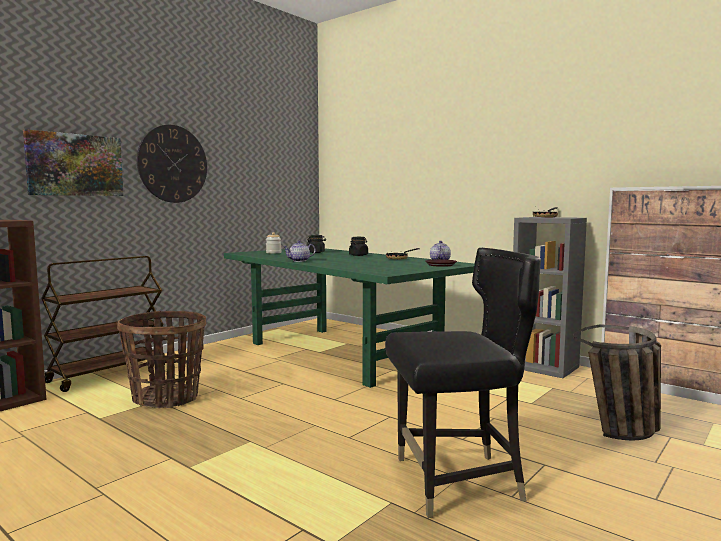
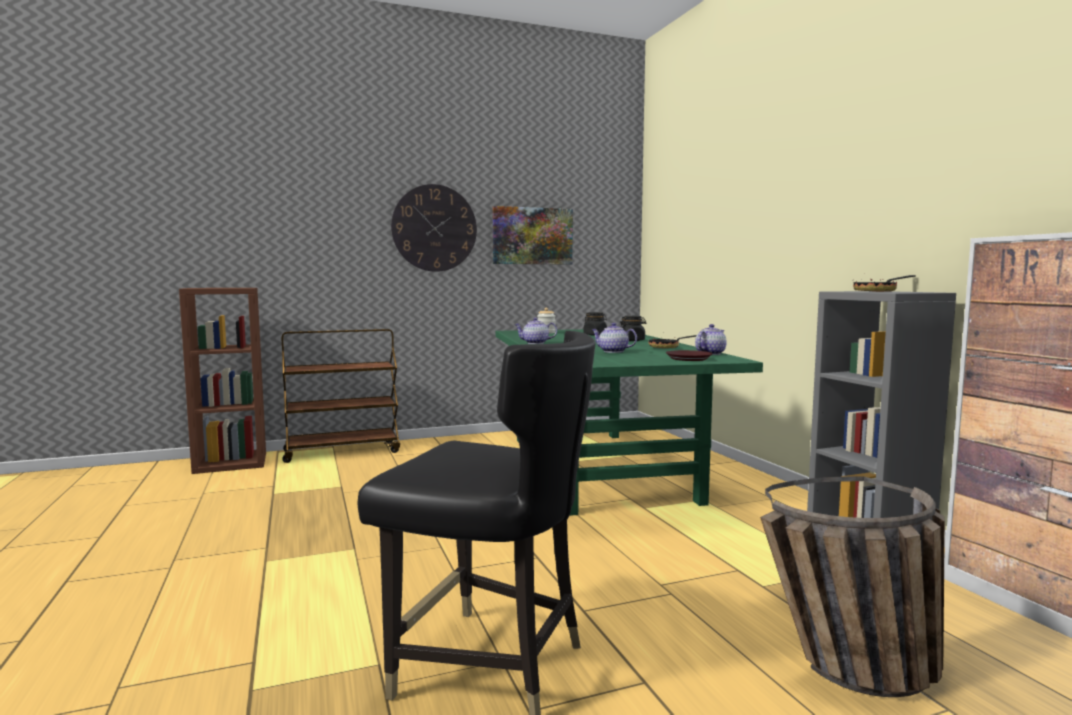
camera: 30 degrees right, 0 degrees up
(75, 165) = (323, 232): picture -> picture (532, 236)
(166, 398) = (352, 485): basket -> none
(377, 263) = (612, 351): none -> teapot

